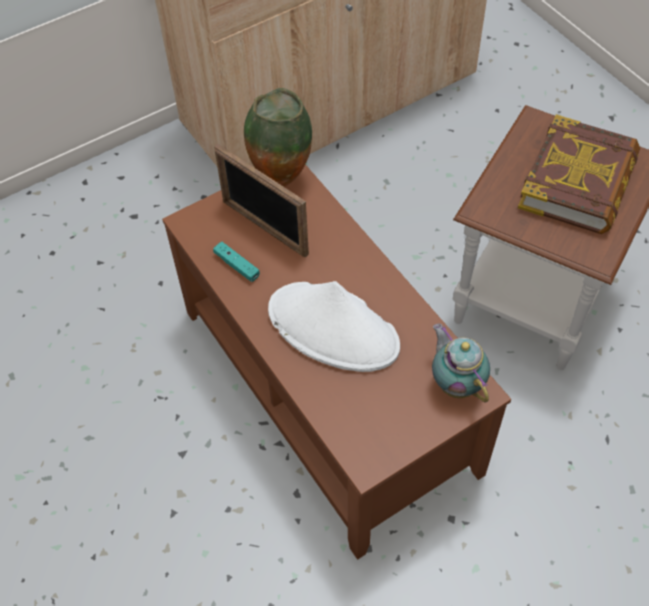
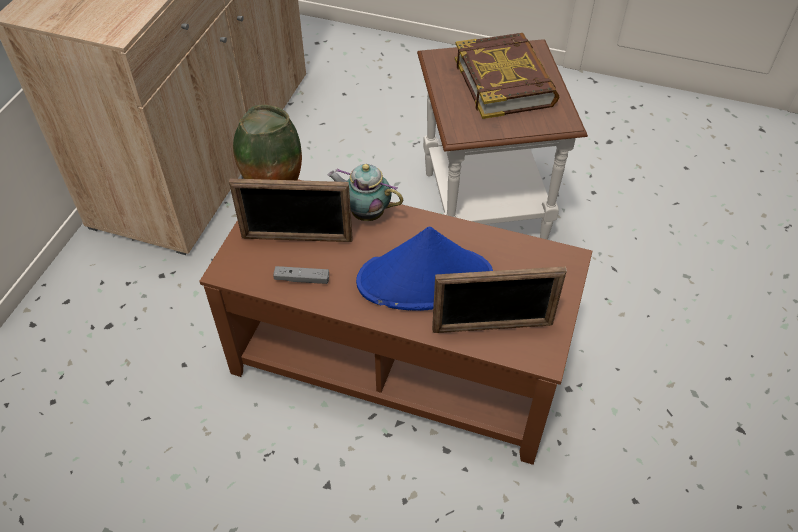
camera: 40 degrees left, 5 degrees down
(237, 265) = (302, 279): turquoise game controller -> grey game controller
(334, 328) = (425, 279): white hat -> blue hat
(349, 408) = (492, 327): none -> picture frame
(456, 383) = (547, 262): teapot -> teapot (365, 213)

